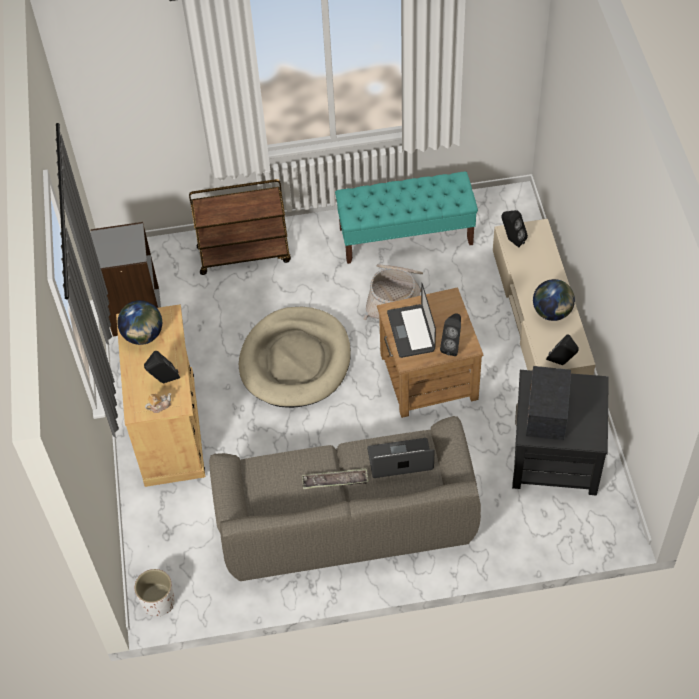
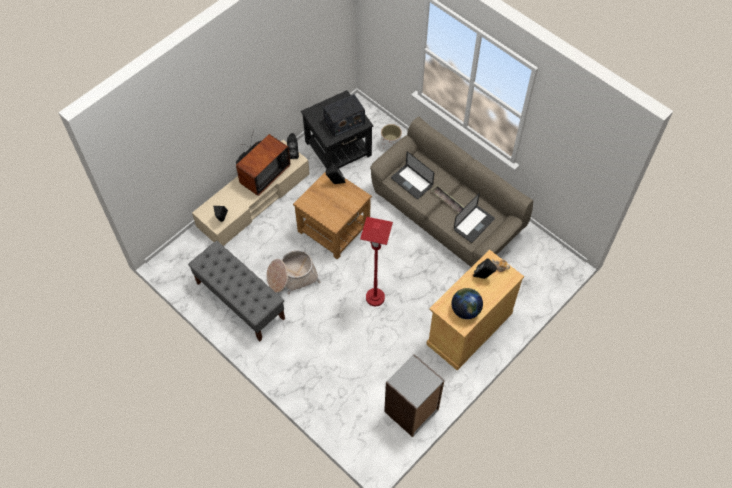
camera: 130 degrees left, 5 degrees up
(158, 602) = (561, 259): white planter -> white planter (391, 144)
(244, 254) = (320, 381): brown cart -> none
(295, 360) = (375, 297): beige dog bed -> red floor lamp
(406, 236) = (240, 300): turquoise bench -> grey bench
(411, 331) = (341, 206): laptop -> laptop (474, 224)
(552, 312) = (262, 174): globe -> television

